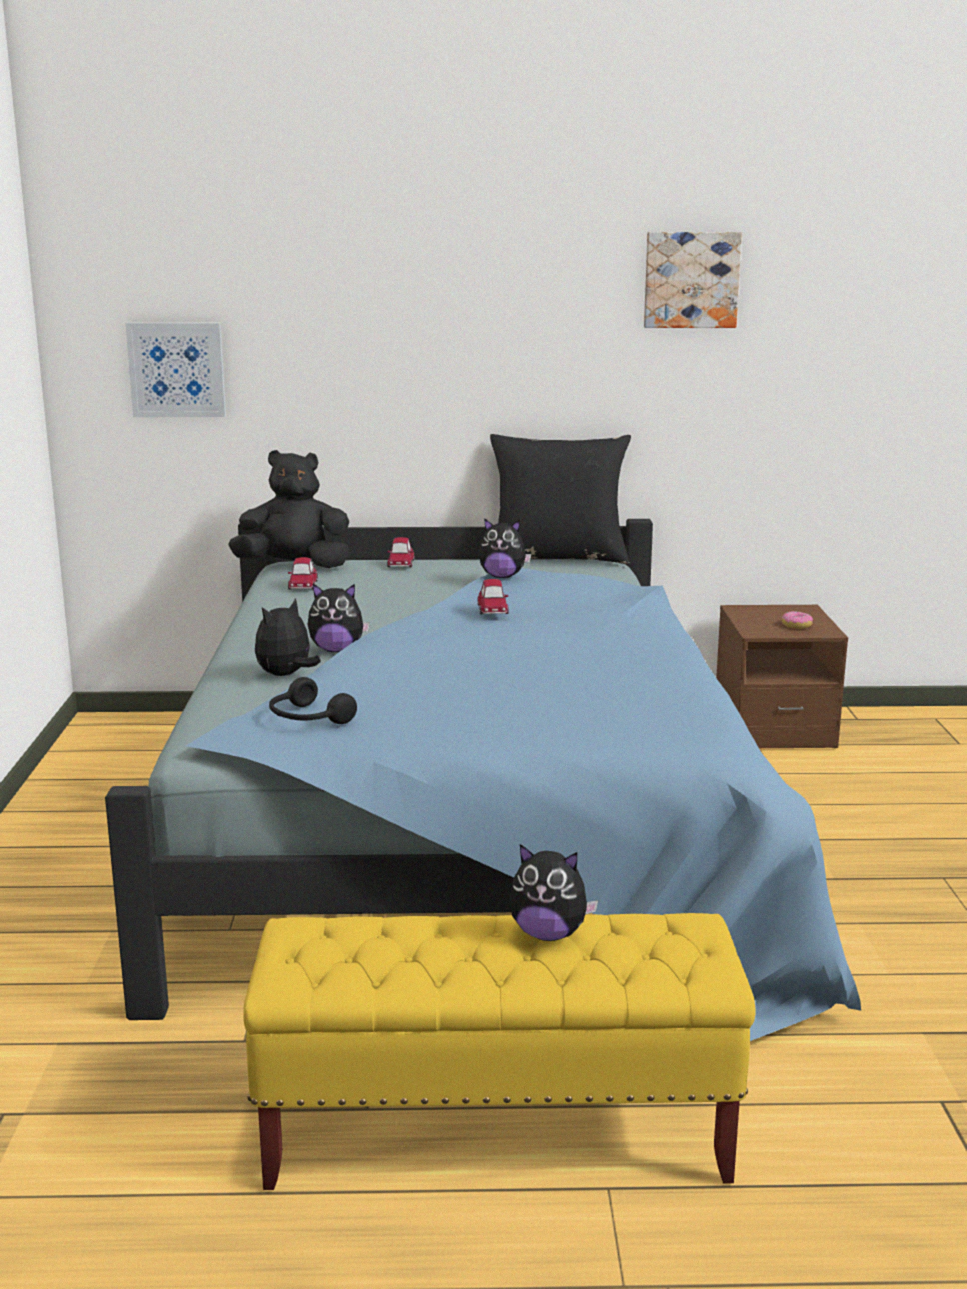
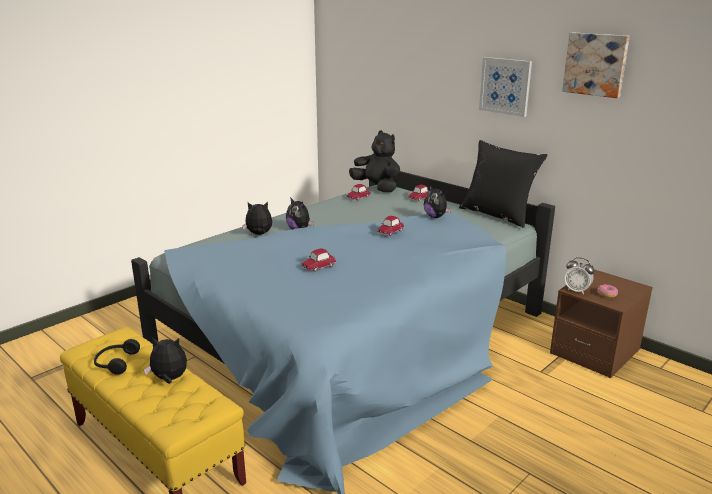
camera: 45 degrees right, 5 degrees up
(177, 369) = (358, 85): picture -> picture (505, 86)
(307, 719) = (213, 254): black headphones -> black headphones (115, 363)
(518, 677) = (318, 266): none -> toy car
(549, 934) = (169, 379): plush toy -> plush toy turned 120 degrees clockwise
(761, 632) = (576, 290): none -> alarm clock

